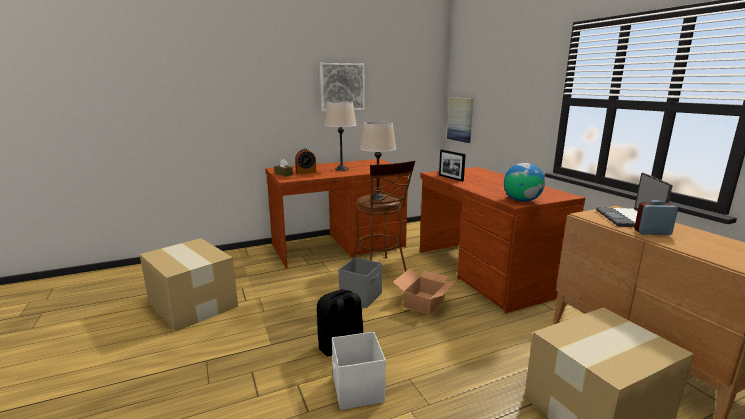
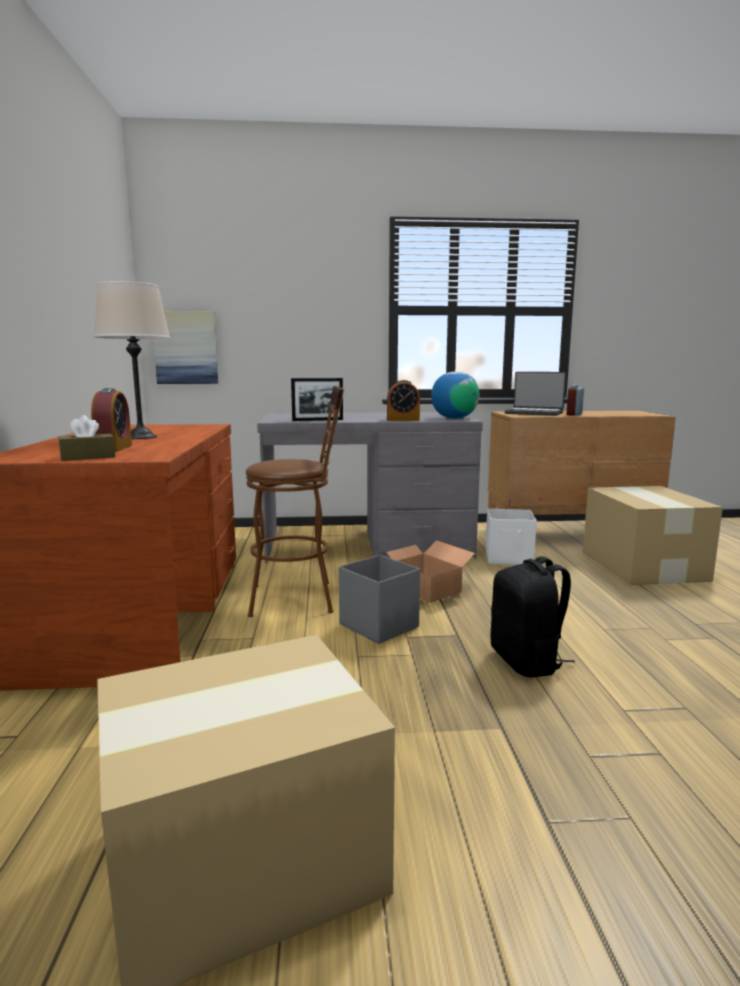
camera: 70 degrees left, 5 degrees down
(342, 87) = (44, 258): picture -> none
(357, 390) = (632, 664): white storage box -> white storage box (509, 558)
(378, 198) = (293, 462): beige table lamp -> none
(484, 191) = (403, 420): none -> alarm clock
(485, 271) = (368, 544): brown desk -> grey desk

